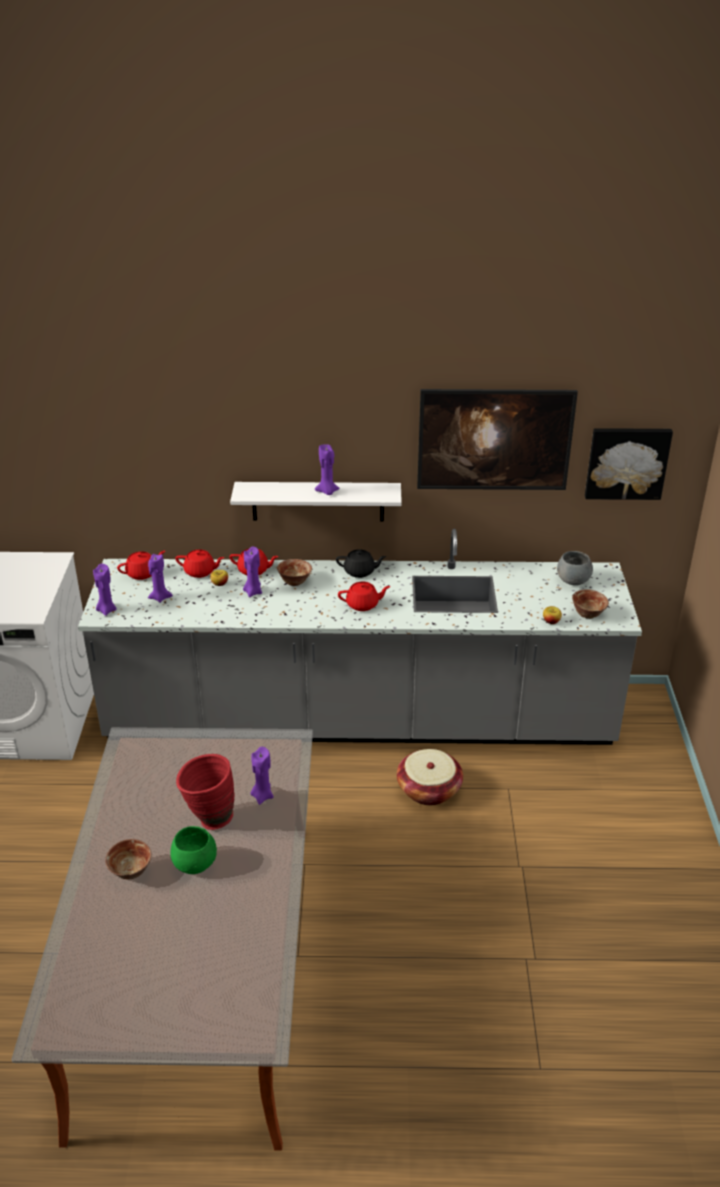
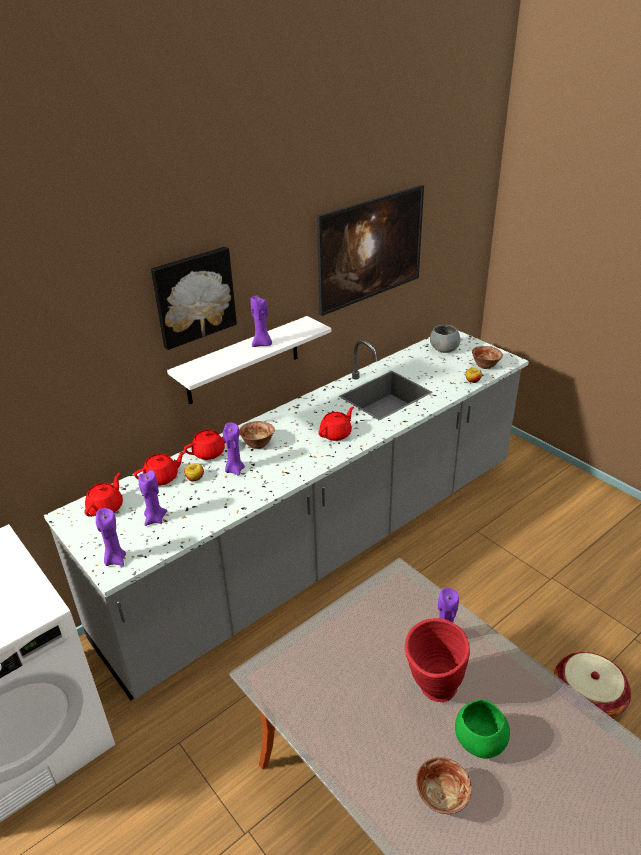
camera: 40 degrees left, 0 degrees up
(360, 572) = (297, 412): black teapot -> none
(429, 789) = (432, 565): basket -> basket (587, 698)
(626, 462) = (451, 240): picture -> picture (193, 296)

